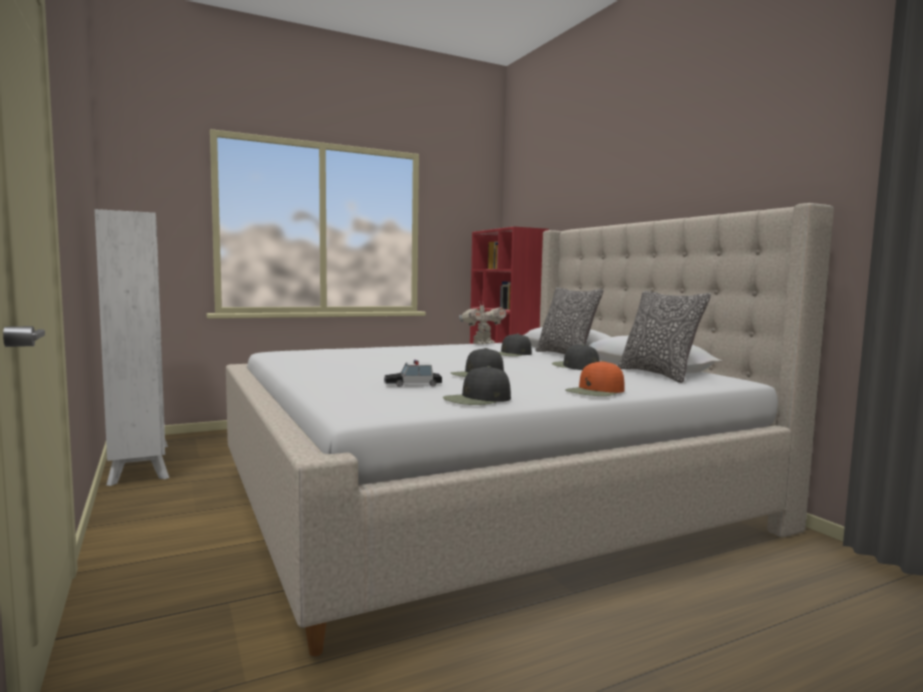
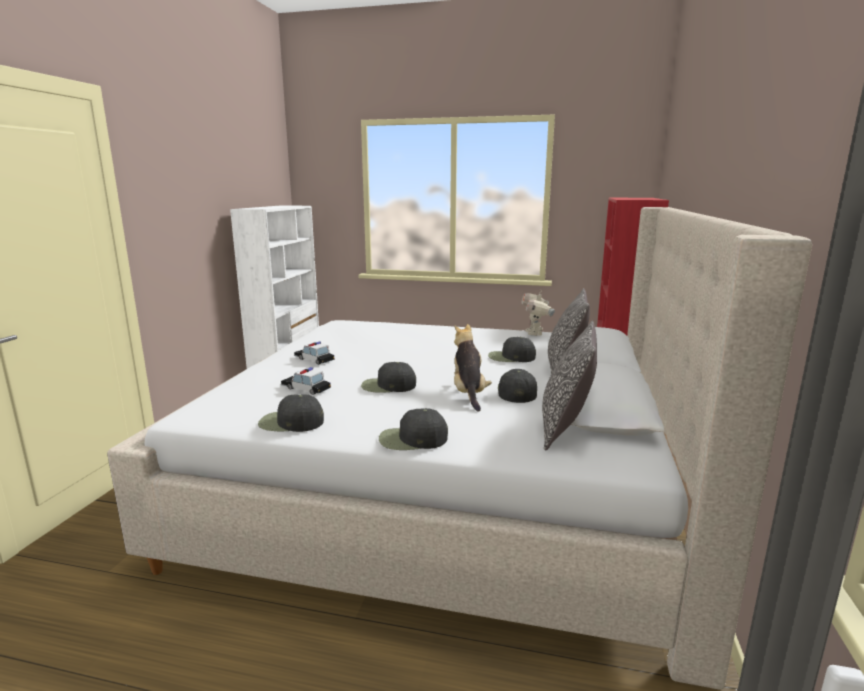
camera: 40 degrees right, 10 degrees up
(349, 371) = (314, 359): none -> toy car
(482, 343) = (535, 333): toy robot -> toy robot turned 90 degrees clockwise
(549, 370) = (469, 393): none -> plush toy
(595, 391) = (412, 439): orange cap -> black cap

